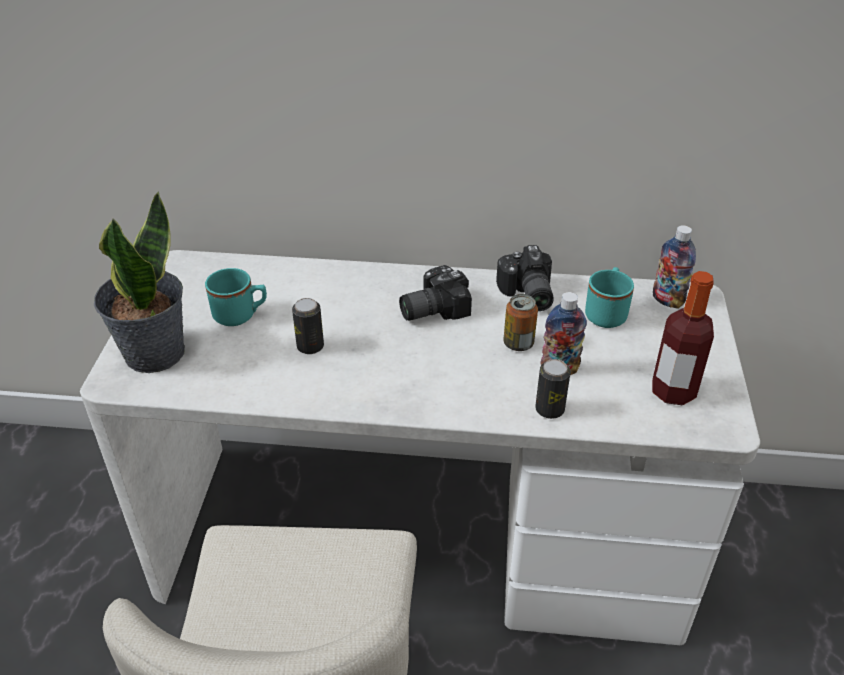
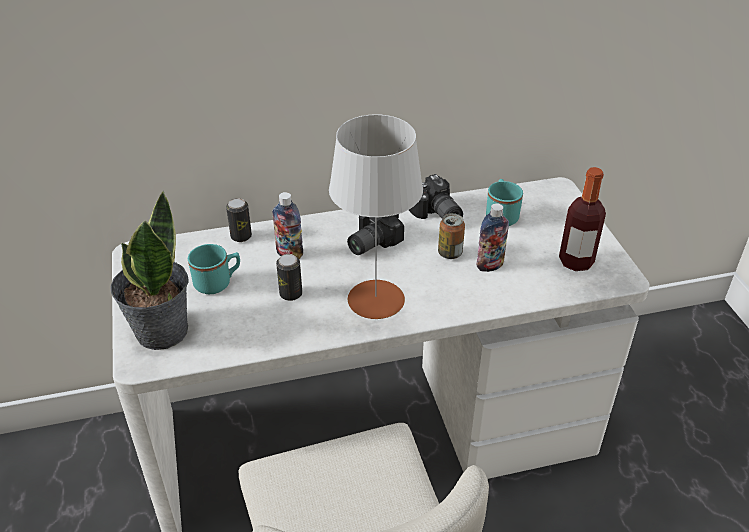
camera: 20 degrees left, 0 degrees up
(401, 376) = (375, 299): none -> grey table lamp
(549, 409) = (498, 296): can -> can (241, 236)
(667, 300) = (539, 196): bottle -> bottle (289, 254)

